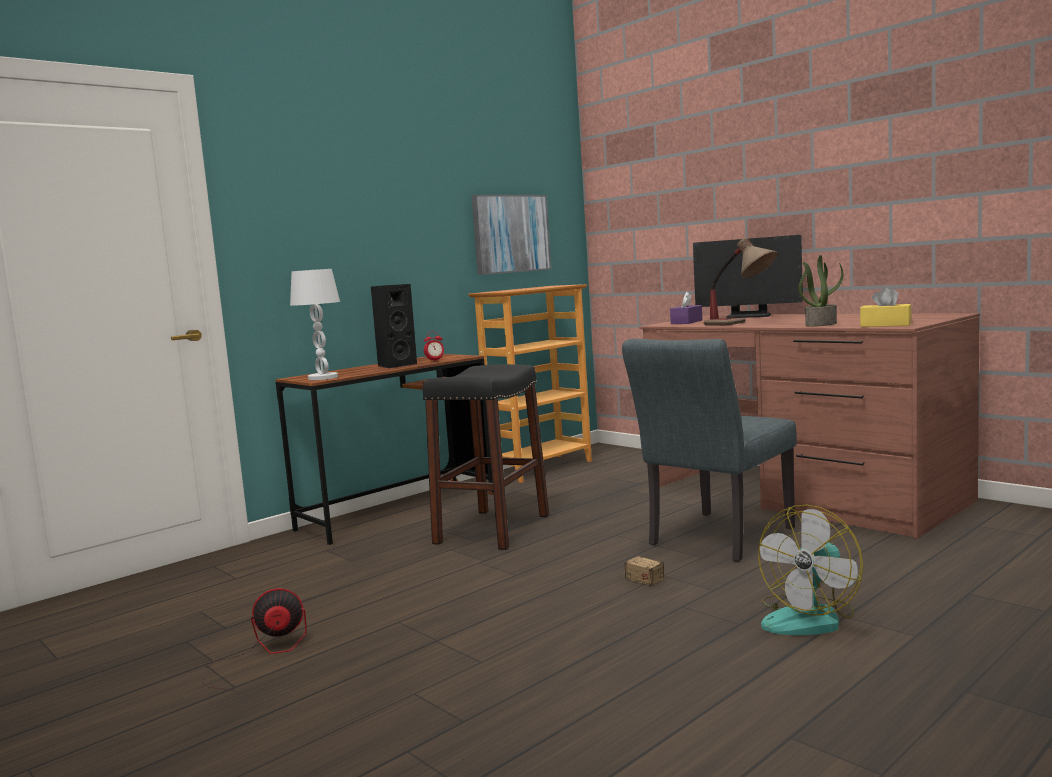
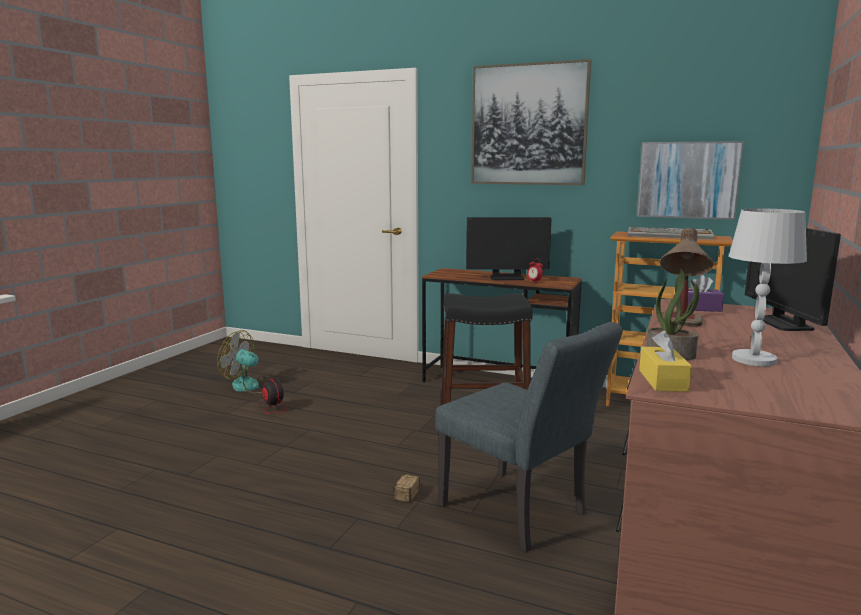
camera: 65 degrees right, 5 degrees up
(323, 378) = (444, 274): white table lamp -> white table lamp (754, 360)
(360, 171) = (528, 125): none -> picture
(395, 365) = (507, 278): black speaker -> monitor
(525, 288) = (670, 235): none -> keyboard
(715, 539) = (521, 513): grey chair -> grey chair turned 150 degrees counterclockwise
(810, 618) = (349, 582): fan -> fan (252, 386)

